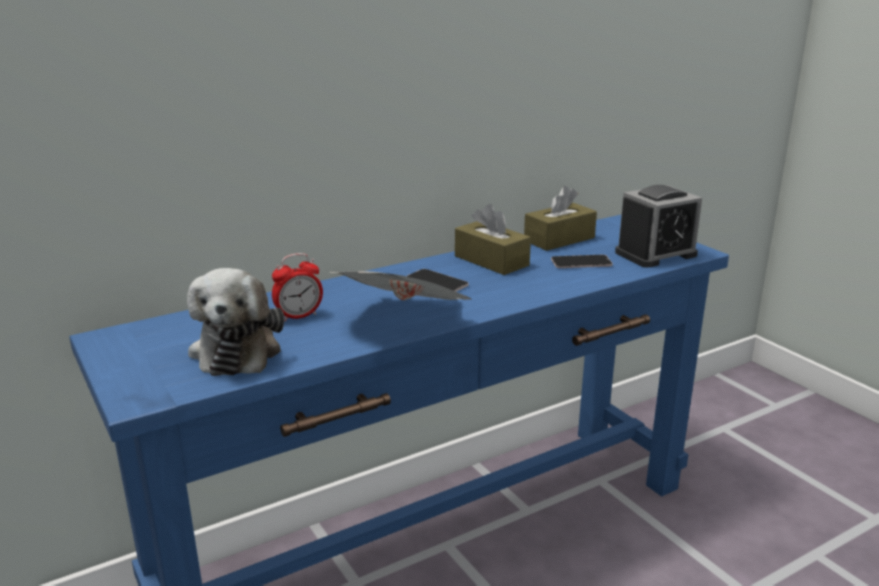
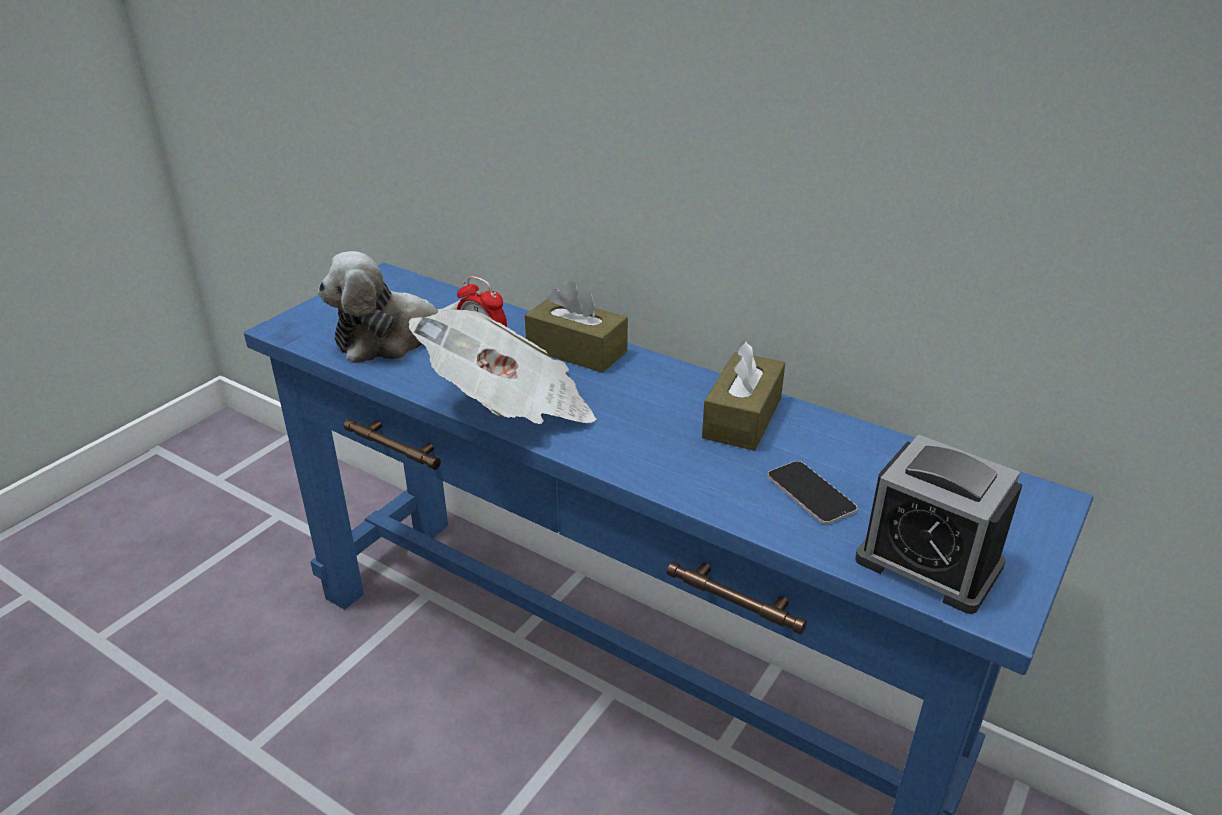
camera: 65 degrees right, 10 degrees up
(437, 282) = (637, 397): phone -> none
(559, 239) = (886, 455): brown tissue box -> brown tissue box (576, 350)

